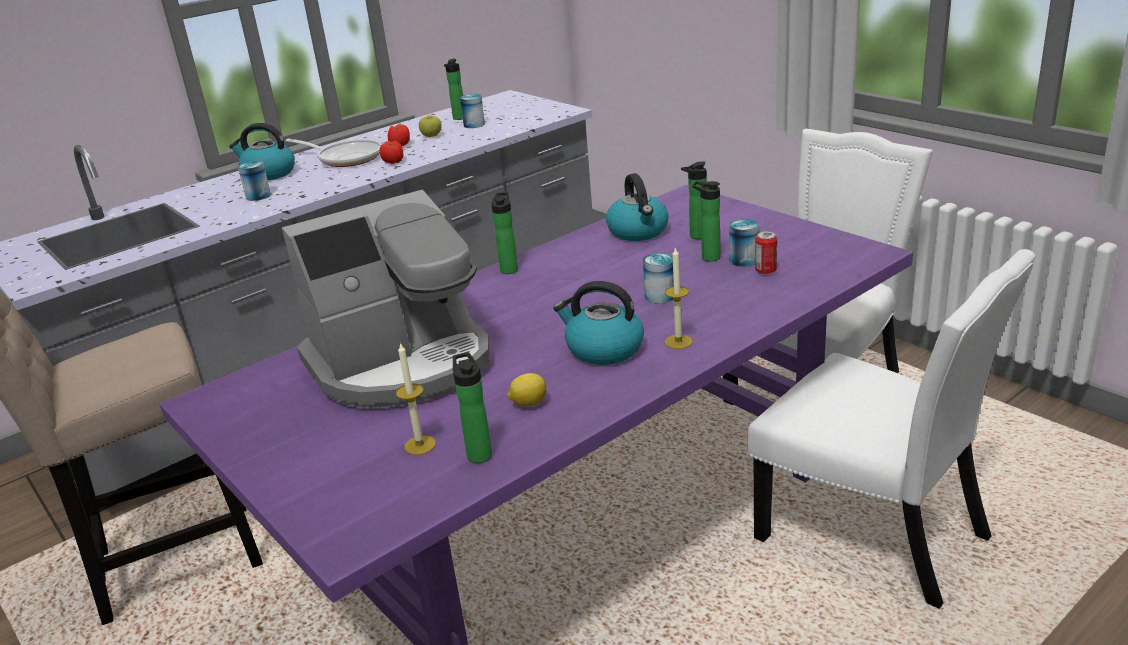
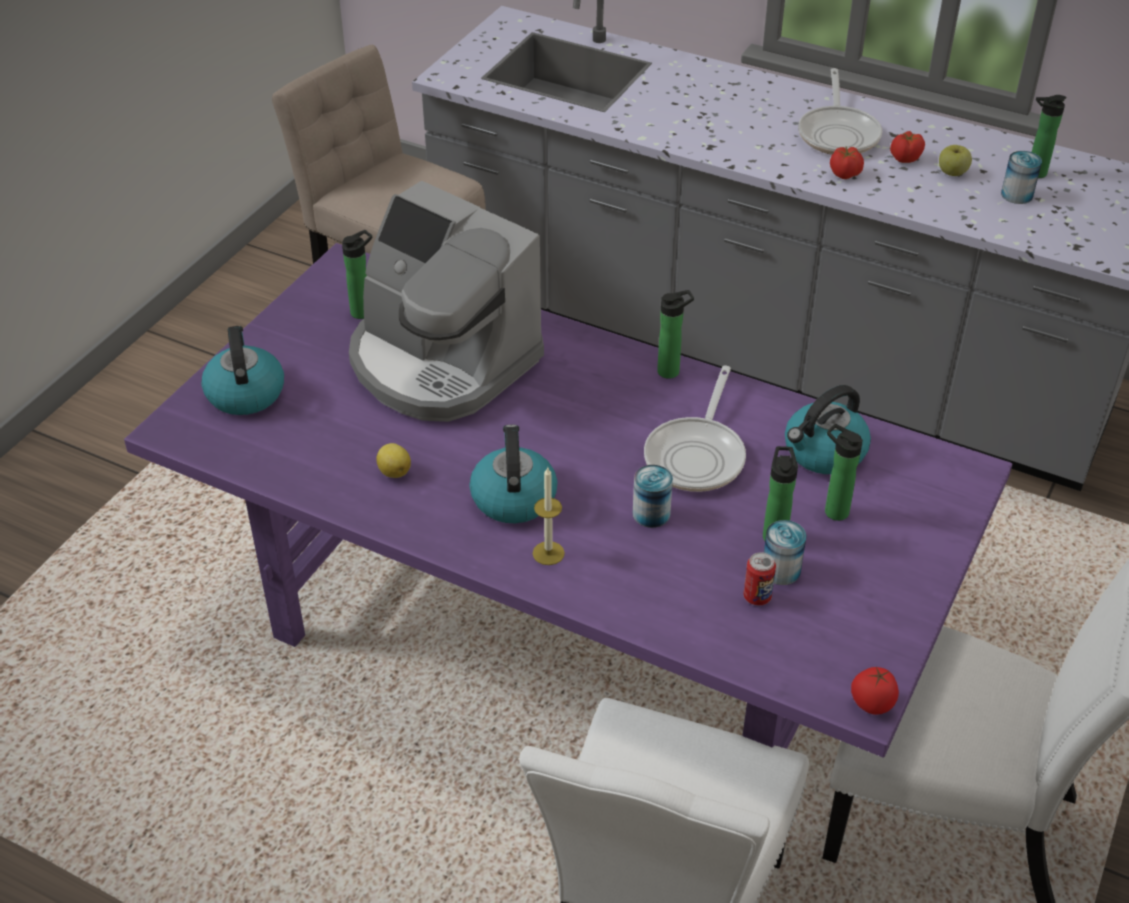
camera: 65 degrees right, 15 degrees up
(258, 196) = (696, 116): can -> none
(268, 174) = (762, 96): kettle -> kettle (245, 393)
(420, 445) = (309, 423): candle -> none
(478, 453) = (305, 464): bottle -> bottle (364, 311)
(609, 272) = (697, 455): none -> frying pan
(878, 250) = (871, 704): none -> tomato

